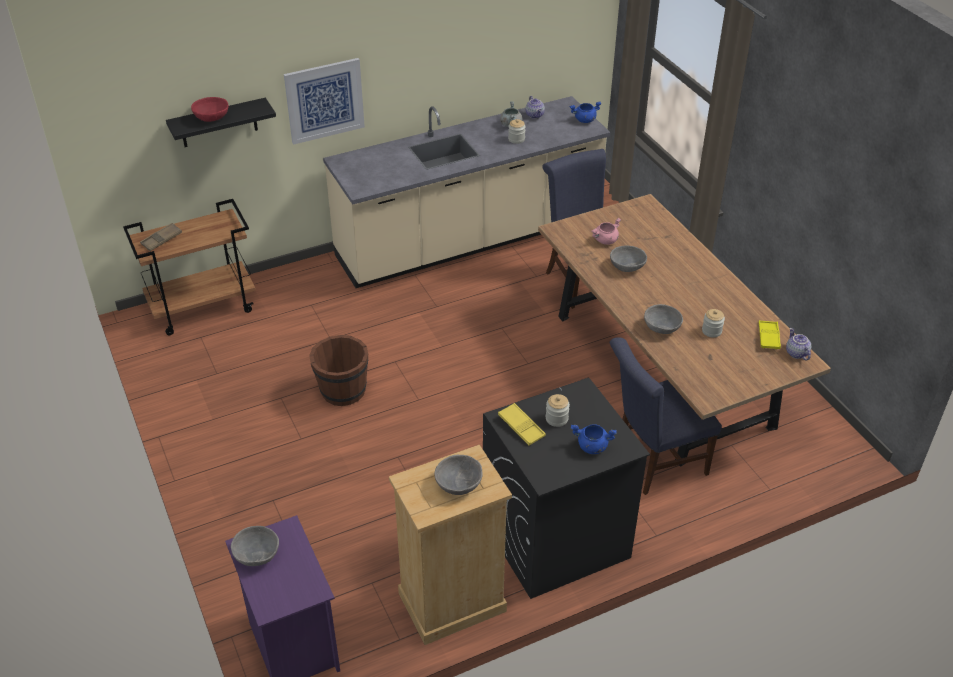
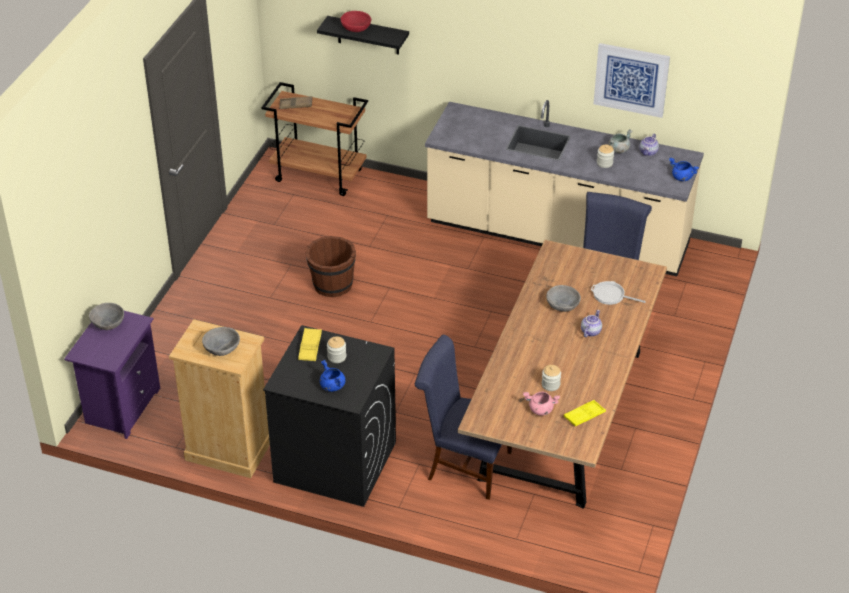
camera: 45 degrees right, 0 degrees up
(324, 100) = (459, 54): picture -> picture (631, 79)
(605, 241) = (575, 279): pink cooking pot -> pink cooking pot (540, 410)
(648, 237) = (611, 295): none -> frying pan
(661, 327) = (520, 359): grey bowl -> none
(796, 353) = (586, 438): teapot -> teapot (590, 331)

